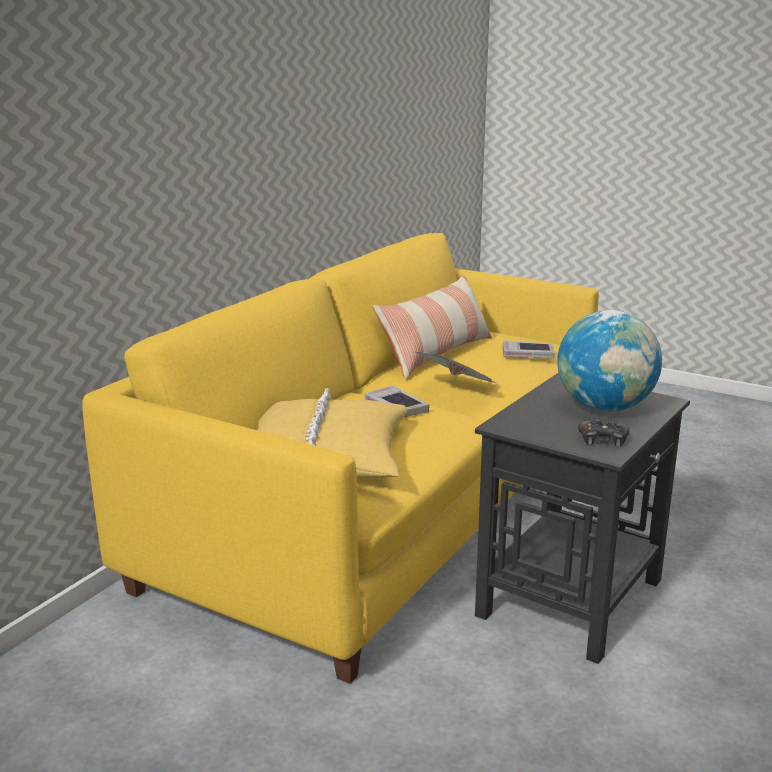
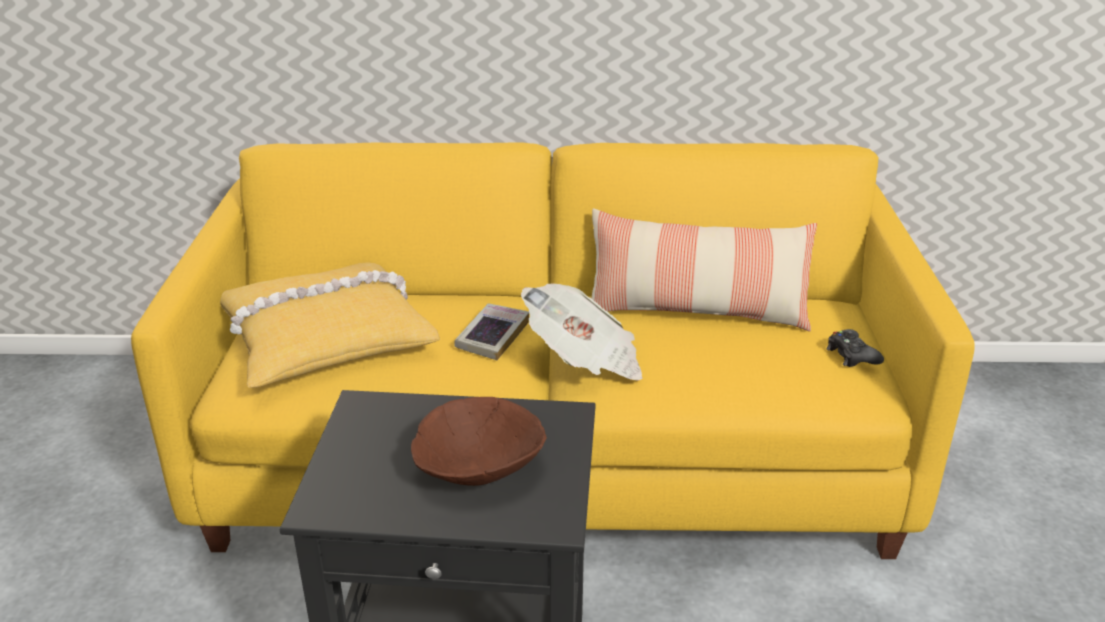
camera: 60 degrees right, 10 degrees up
(527, 354) = (778, 376): book -> none
(603, 440) = (358, 493): black game controller -> black game controller (851, 355)
(605, 408) = (479, 470): globe -> brown bowl

